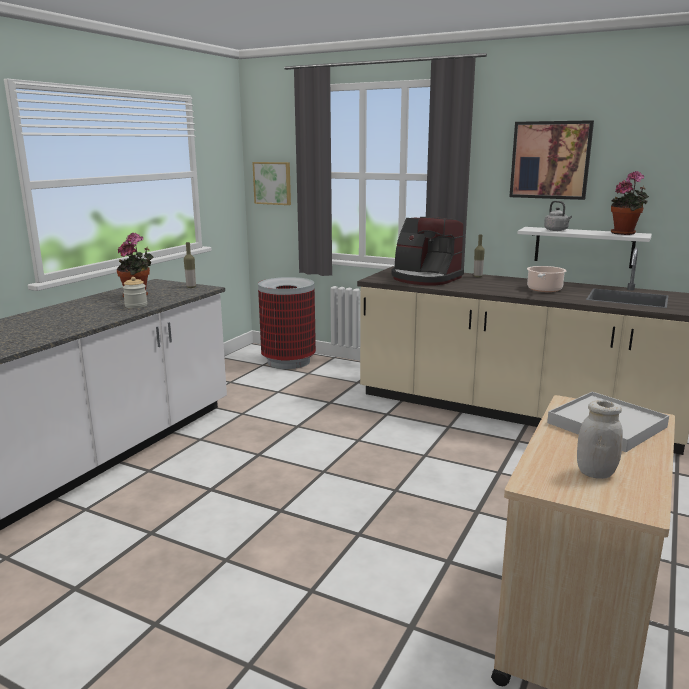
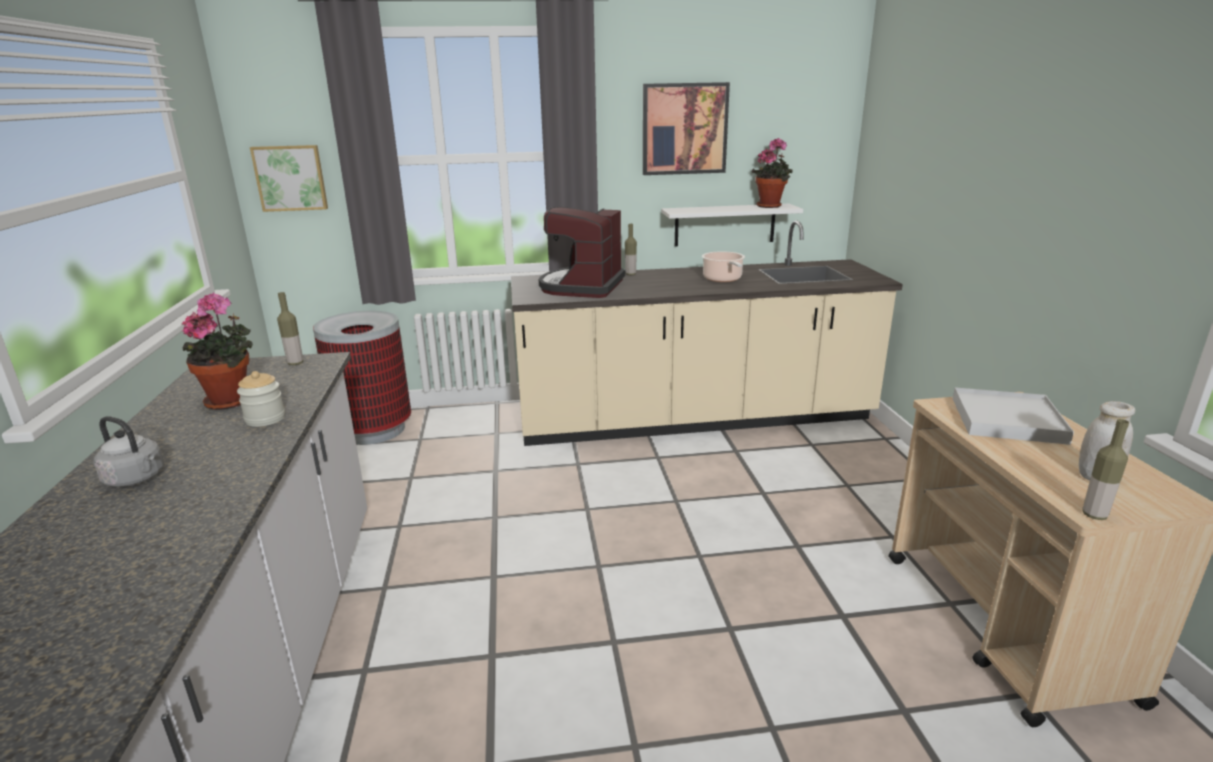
camera: 35 degrees left, 5 degrees up
(425, 278) = (582, 287): coffee machine -> coffee machine turned 105 degrees clockwise
(531, 487) = (1094, 515): none -> bottle
(557, 230) = (705, 209): grey kettle -> grey kettle (137, 479)

